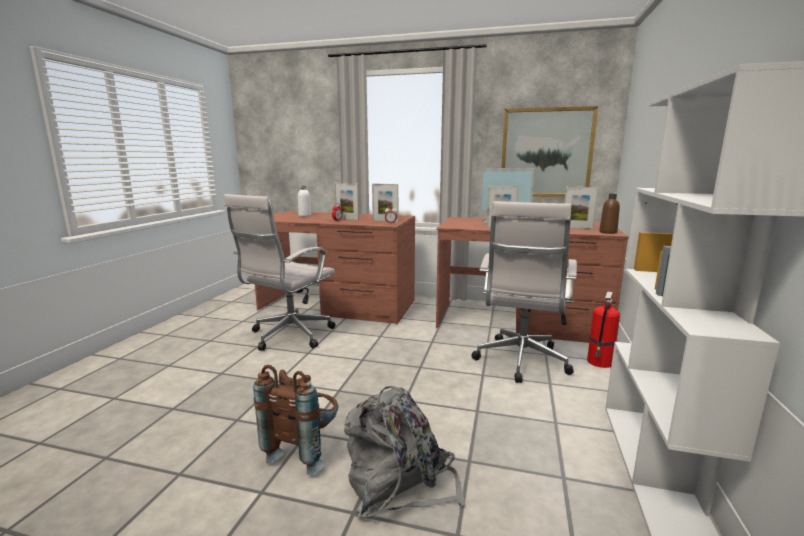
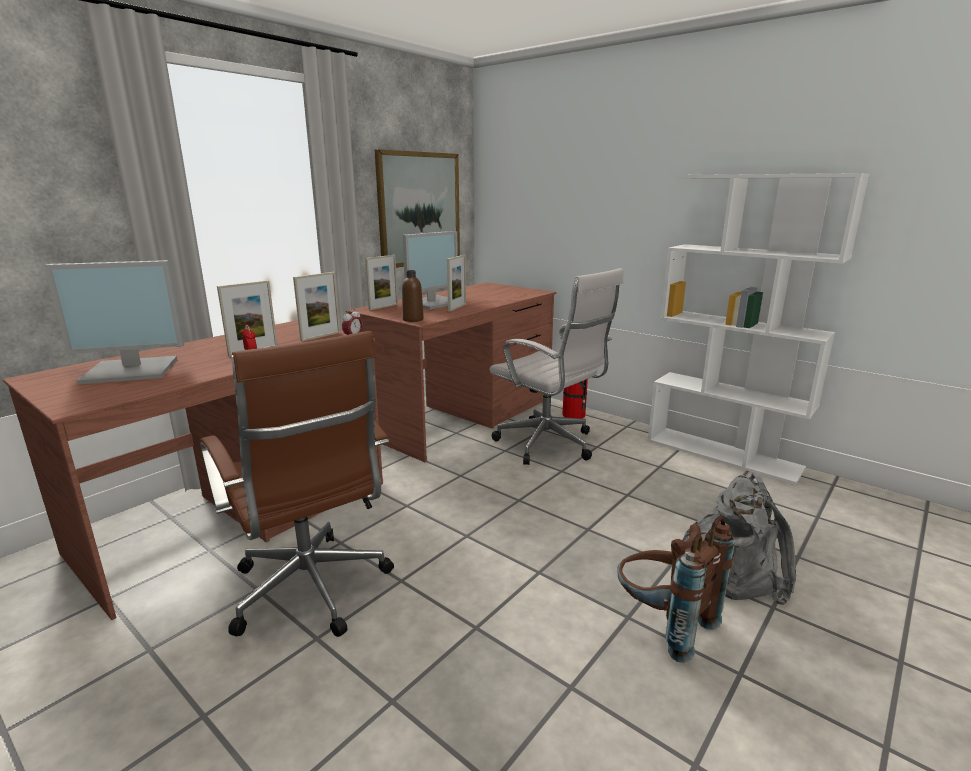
camera: 65 degrees left, 5 degrees up
(289, 336) = (312, 592): white office chair -> brown office chair
(305, 215) = (133, 370): white bottle -> monitor
(577, 228) = (503, 293): picture frame -> picture frame (383, 307)
(608, 232) = (534, 291): brown bottle -> brown bottle (413, 319)

